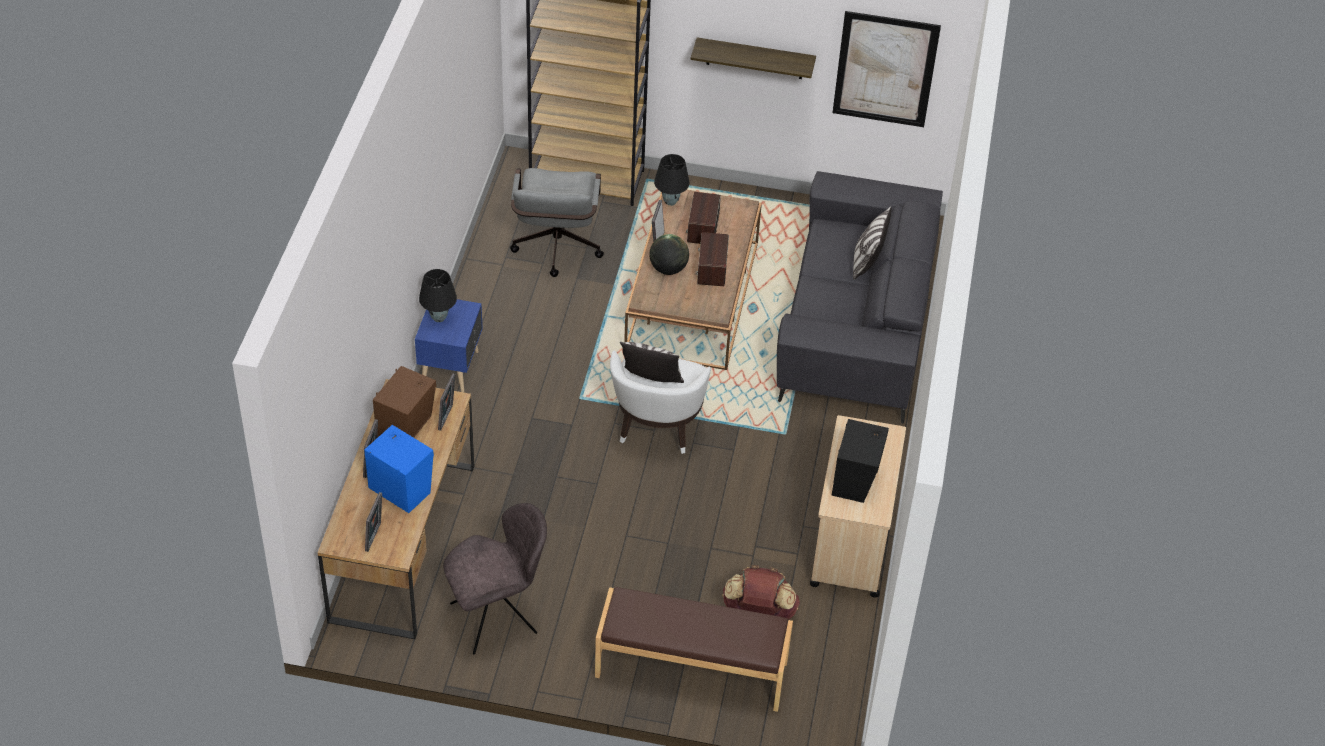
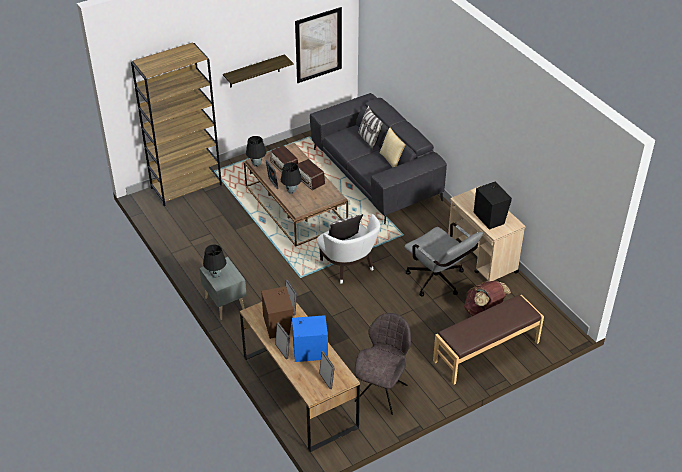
camera: 40 degrees left, 5 degrees down
(452, 368) = (225, 303): blue nightstand -> grey nightstand
(556, 251) = (210, 224): grey office chair -> grey office chair (439, 282)
(668, 269) = (291, 191): globe -> black table lamp
(862, 312) = (392, 160): none -> pillow

